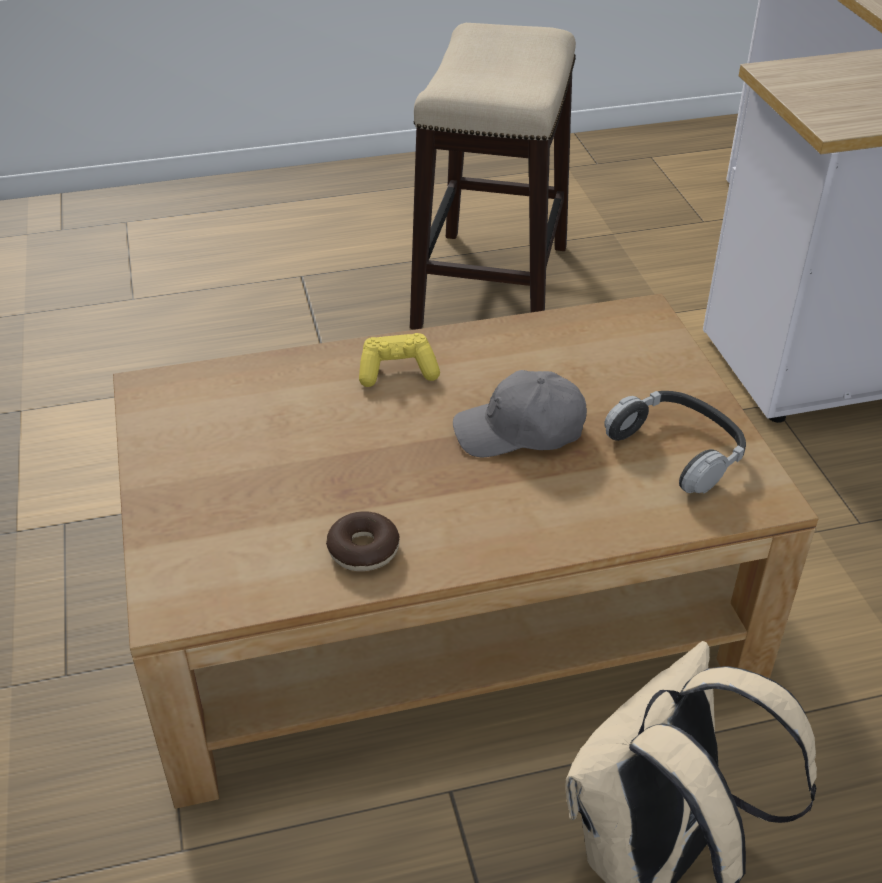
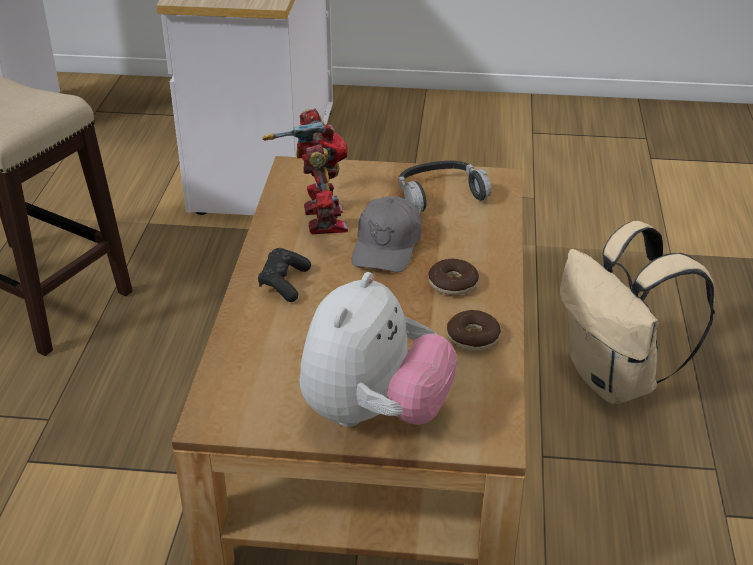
camera: 70 degrees left, 5 degrees down
(190, 498) = (374, 414): none -> plush toy
(397, 371) = (284, 283): yellow game controller -> black game controller
(470, 507) = (453, 284): none -> donut
(542, 363) = (320, 220): none -> toy robot

